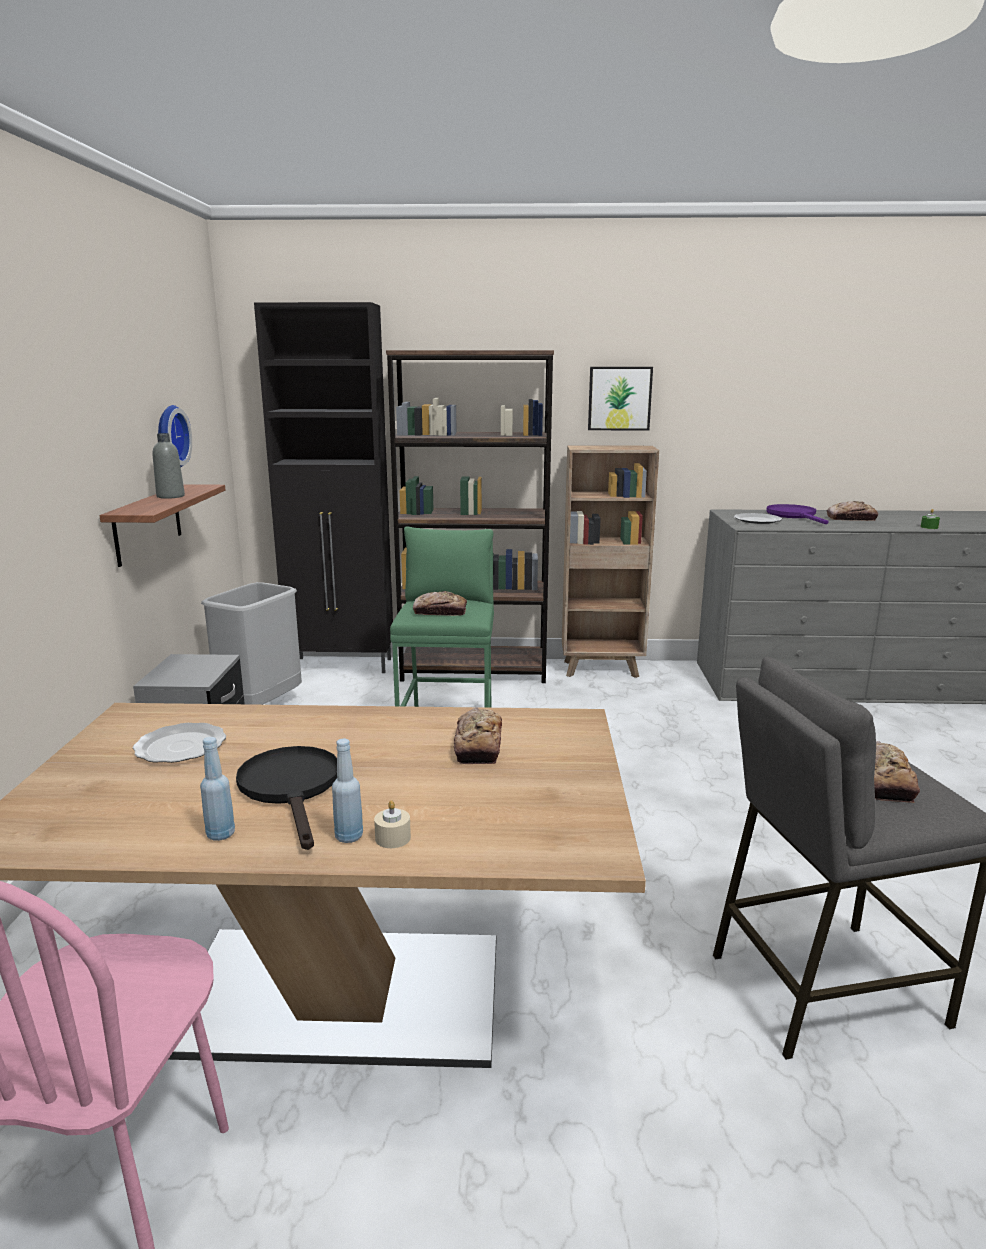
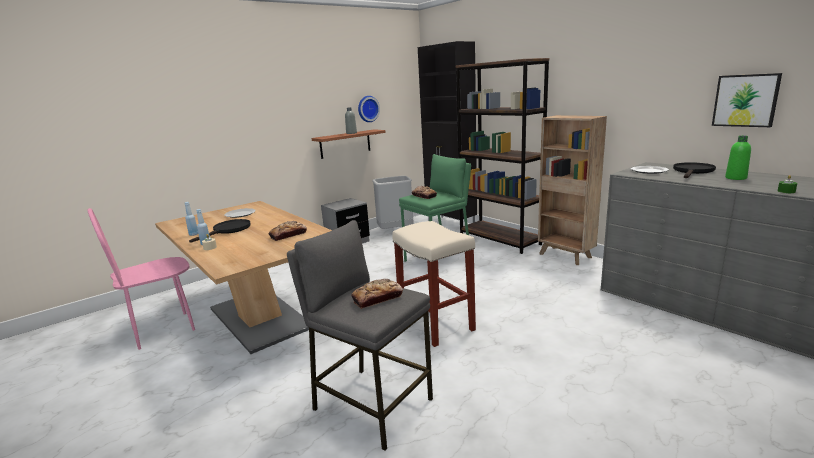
camera: 50 degrees right, 0 degrees up
(619, 398) = (590, 85): picture -> picture (745, 100)
(656, 829) = (437, 324): none -> beige stool
(794, 516) = (692, 171): purple frying pan -> black frying pan
(851, 518) = (735, 178): bread -> green bottle

